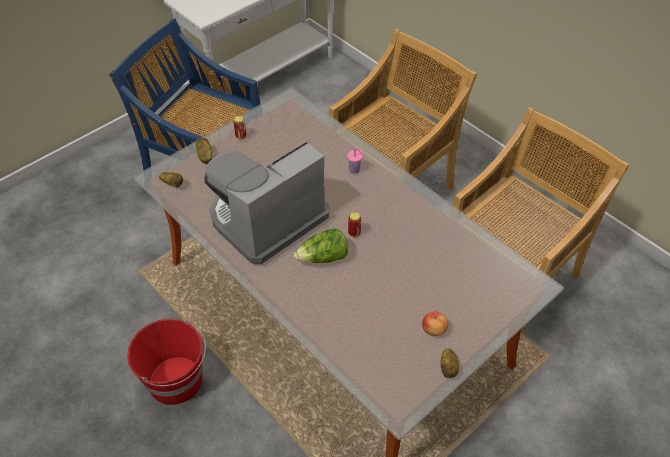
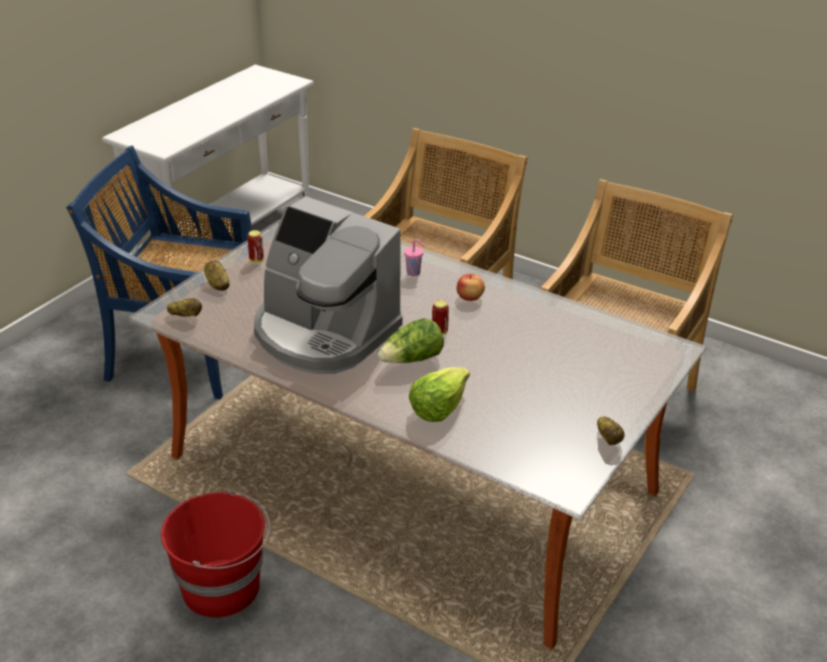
camera: 15 degrees left, 15 degrees down
(266, 219) = (323, 333): coffee machine -> coffee machine turned 90 degrees counterclockwise
(327, 308) = (438, 407): none -> lettuce
(433, 330) = (575, 407): apple -> apple (470, 297)

